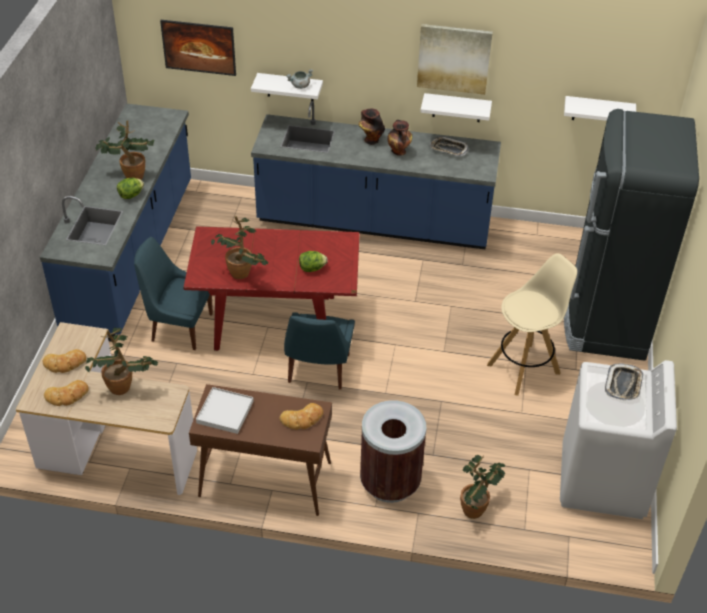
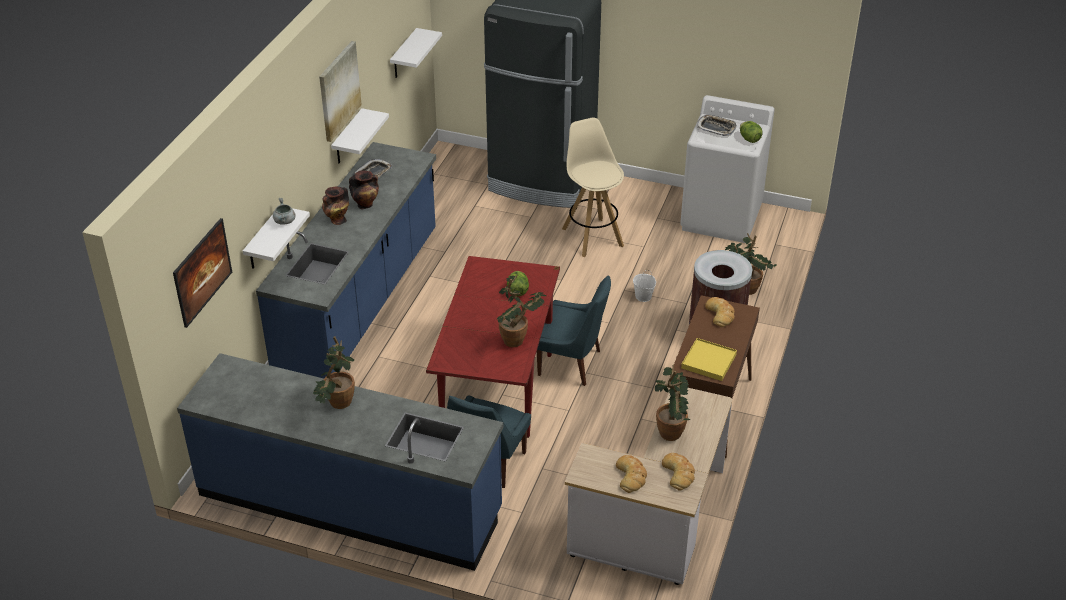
camera: 80 degrees left, 5 degrees down
(131, 195) = (376, 405): lettuce -> lettuce (749, 139)
(225, 412) = (708, 361): white tray -> yellow tray
(434, 418) = (643, 297): none -> white bucket

